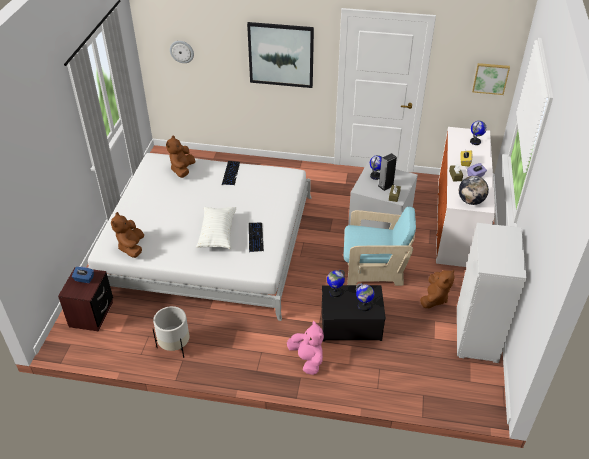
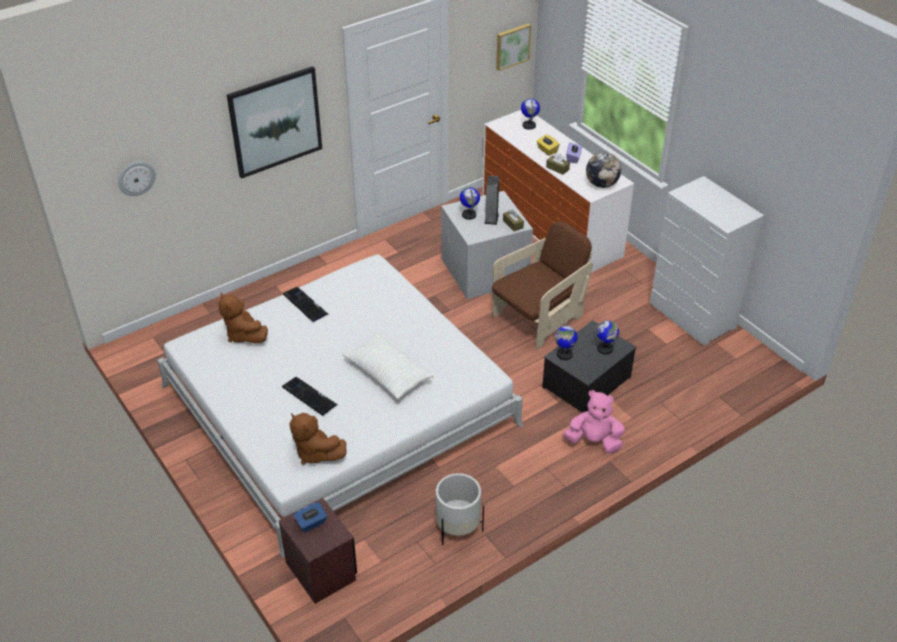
camera: 45 degrees left, 0 degrees up
(255, 237) = (432, 351): keyboard -> keyboard (309, 396)
(374, 269) = (539, 318): turquoise armchair -> brown armchair
(434, 298) = (622, 309): brown plush toy -> none

